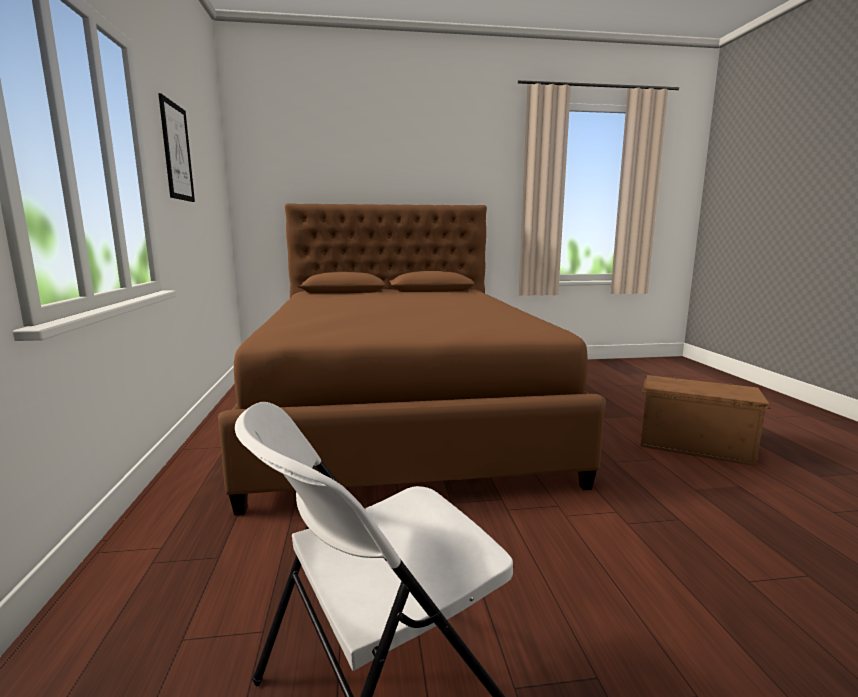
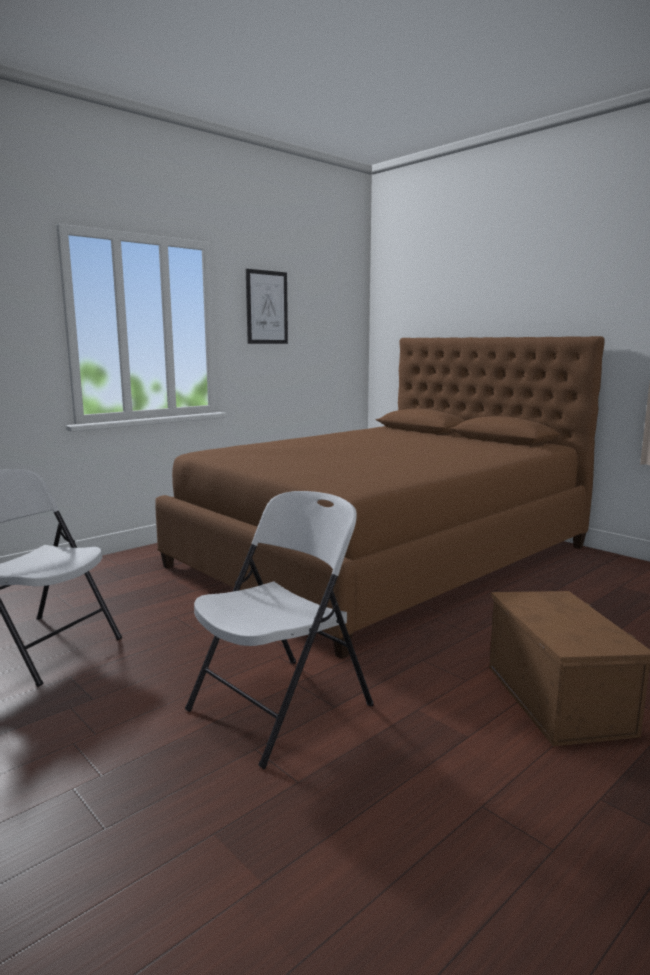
camera: 55 degrees right, 0 degrees up
(672, 545) = (280, 708): none -> white chair

